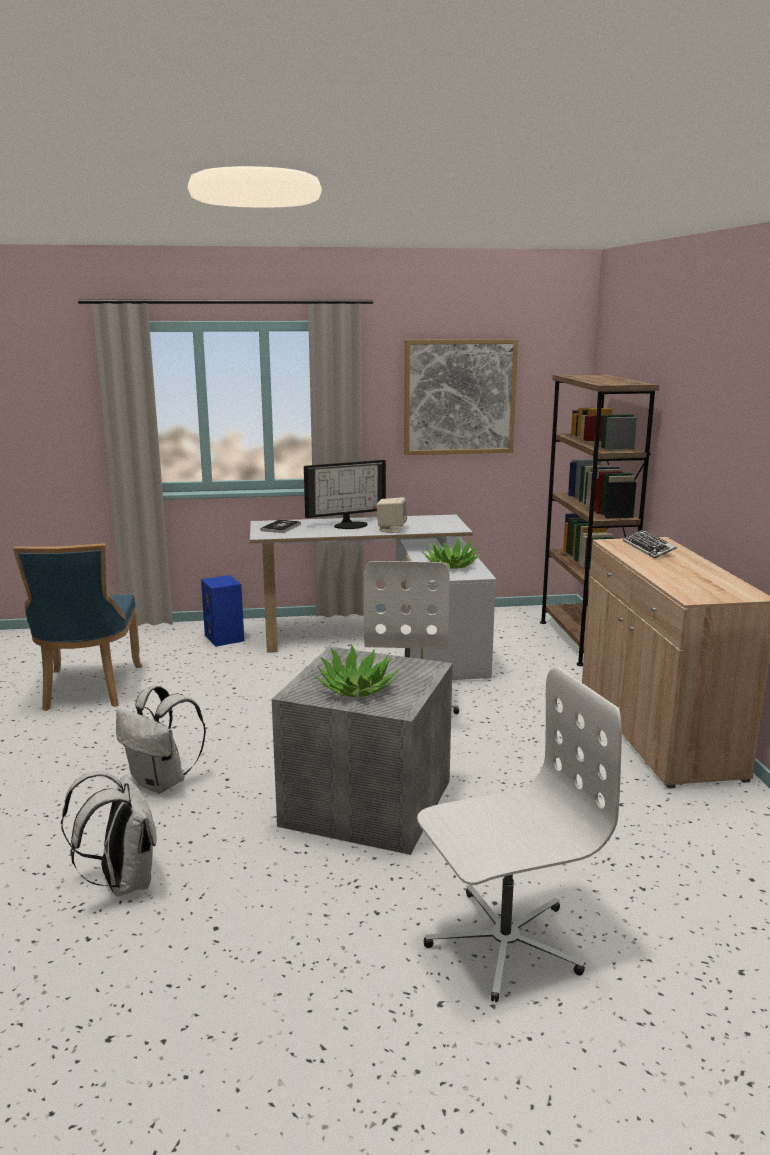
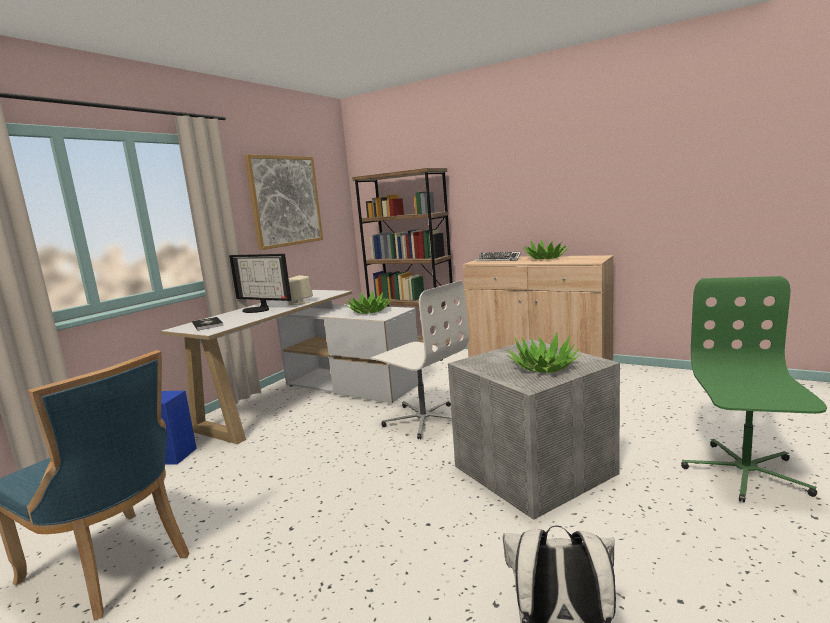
camera: 50 degrees left, 5 degrees down
(162, 782) = (389, 565): white backpack -> none
(350, 524) = (258, 309): monitor -> monitor turned 105 degrees clockwise
(503, 942) = (744, 473): white office chair -> green office chair
(691, 569) = (545, 258): none -> potted plant

